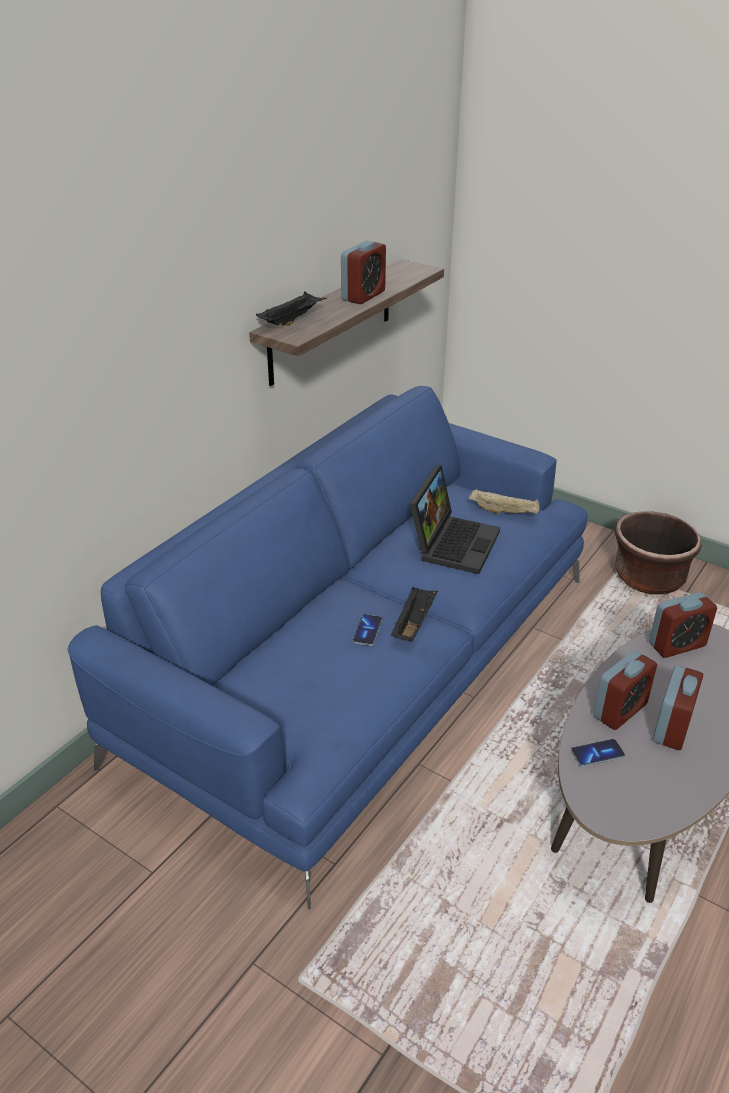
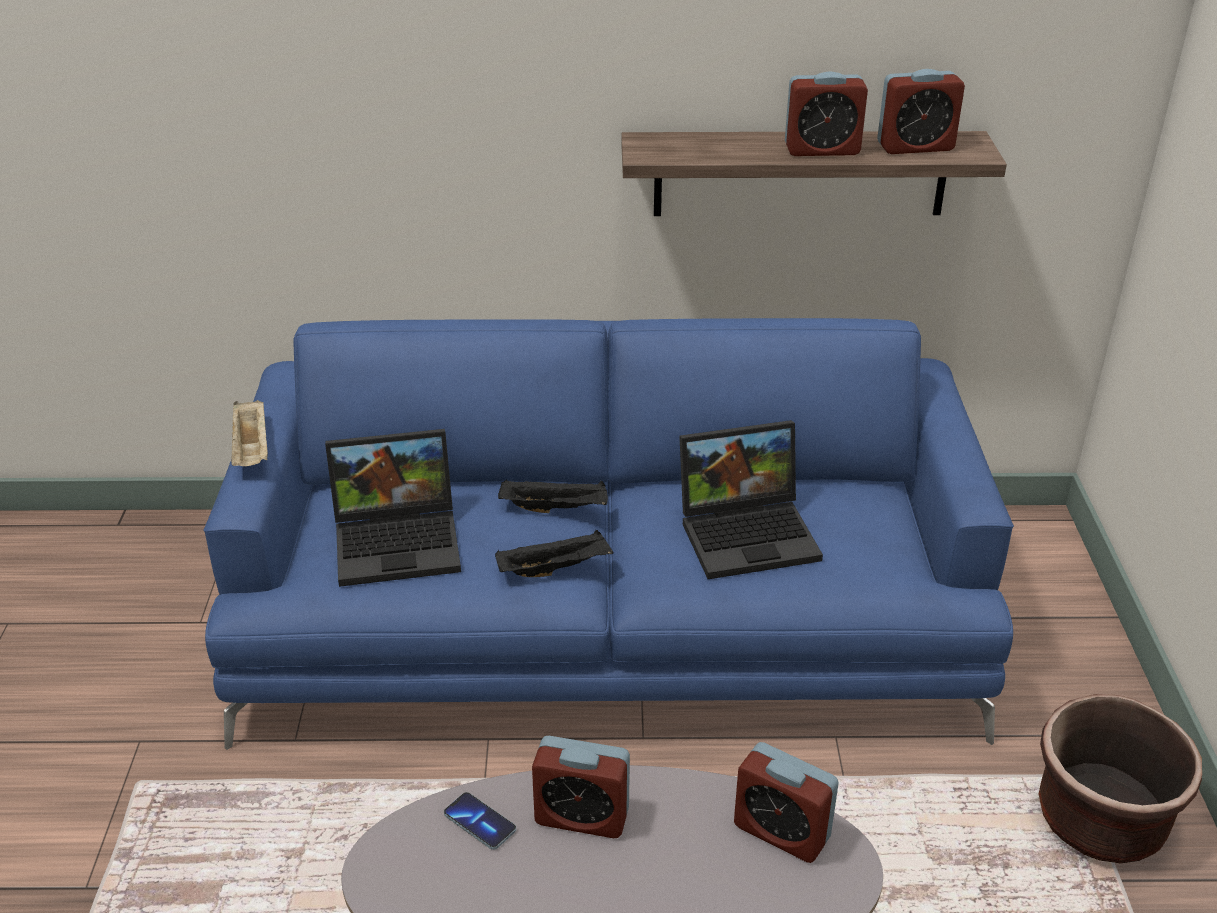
camera: 55 degrees right, 0 degrees up
(292, 320) = (685, 139): black tray -> black tray (556, 508)
(319, 676) = (400, 541): none -> laptop
(367, 631) = (507, 540): phone -> none
(504, 512) = (873, 548): beige tray -> beige tray (252, 450)
(672, 728) = (592, 882): alarm clock -> alarm clock (915, 147)

